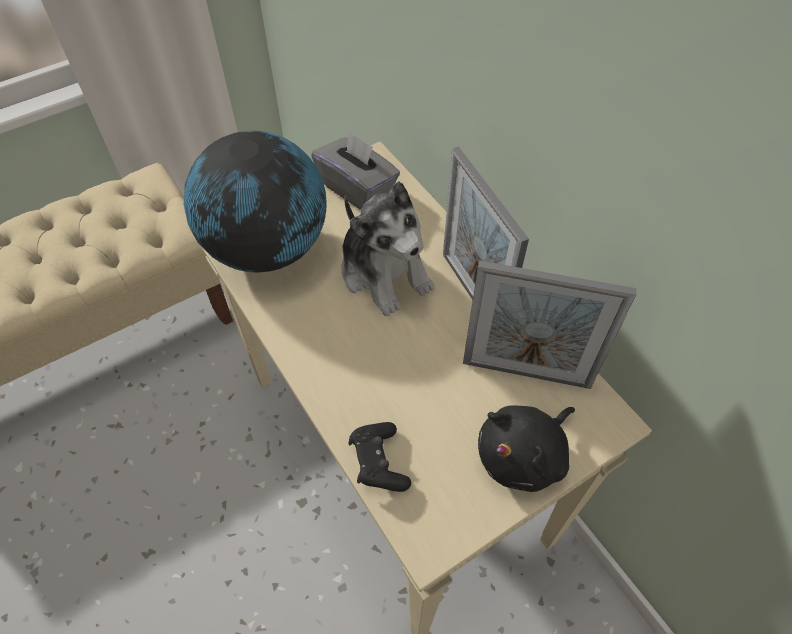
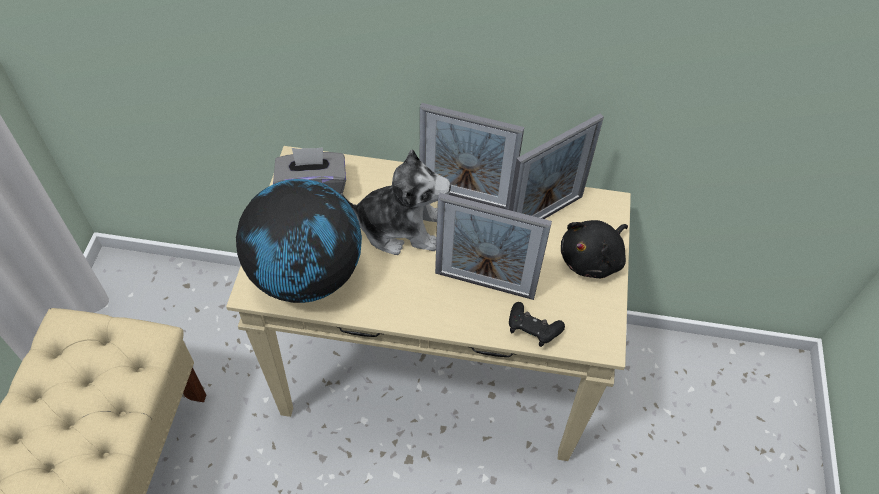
camera: 50 degrees left, 0 degrees up
(390, 382) = (484, 284): none -> picture frame
(524, 455) = (593, 259): black plush toy -> black plush toy turned 45 degrees clockwise

